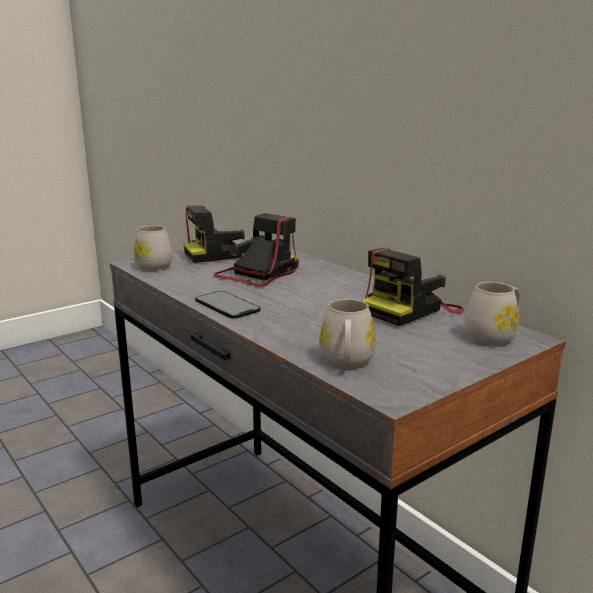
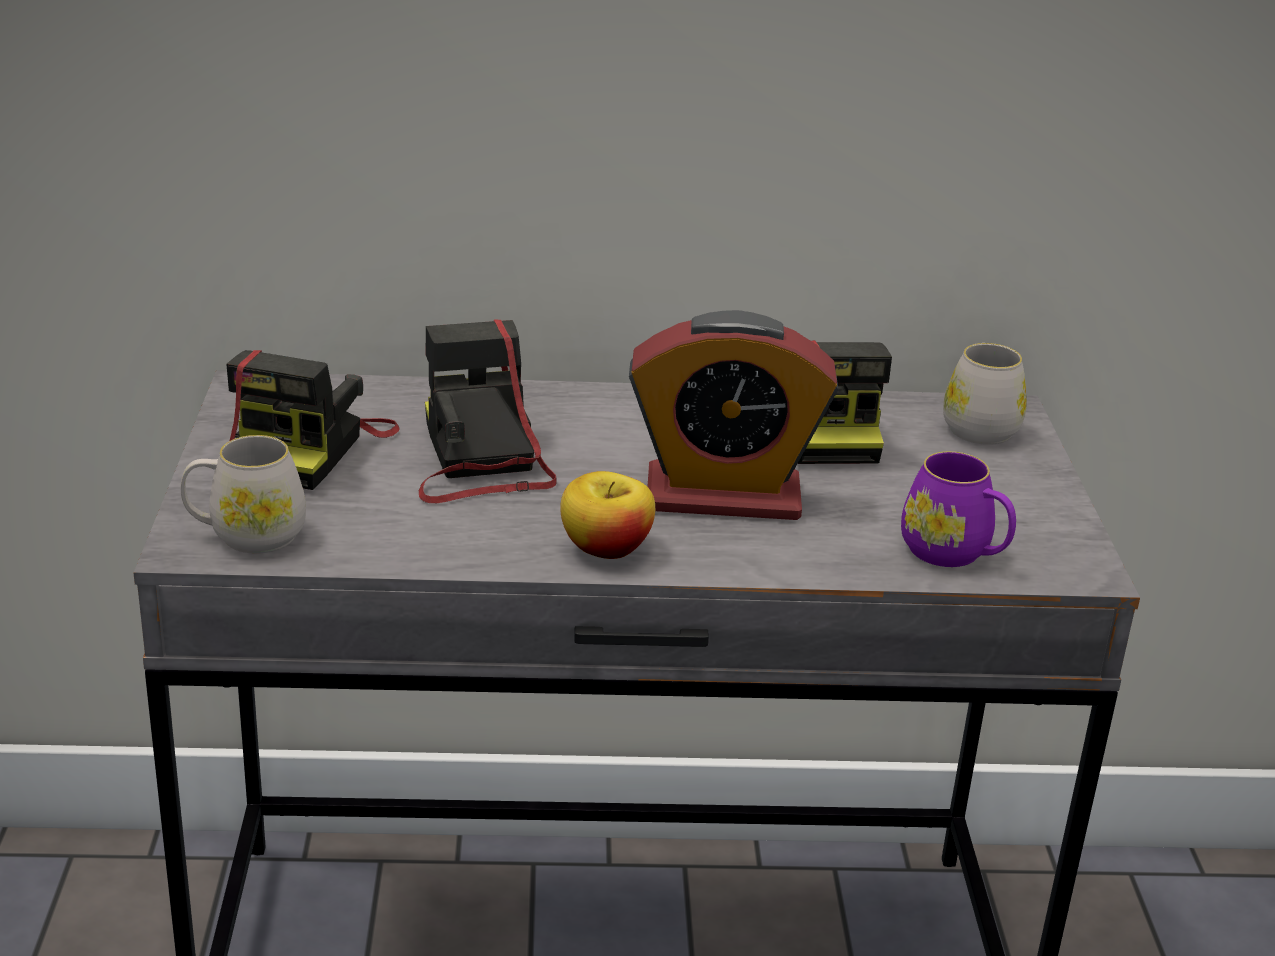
camera: 55 degrees left, 10 degrees up
(227, 305) = (606, 548): phone -> apple
(308, 310) = (723, 496): none -> alarm clock
(346, 362) = (954, 554): white mug -> purple mug

